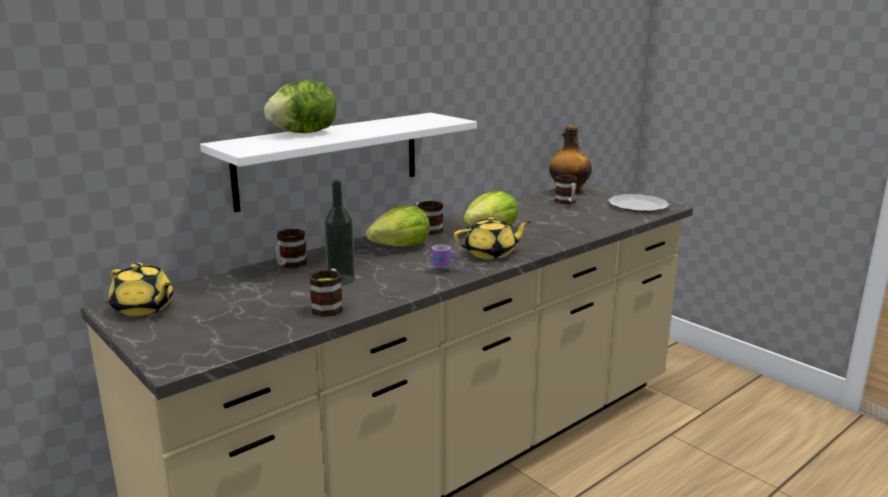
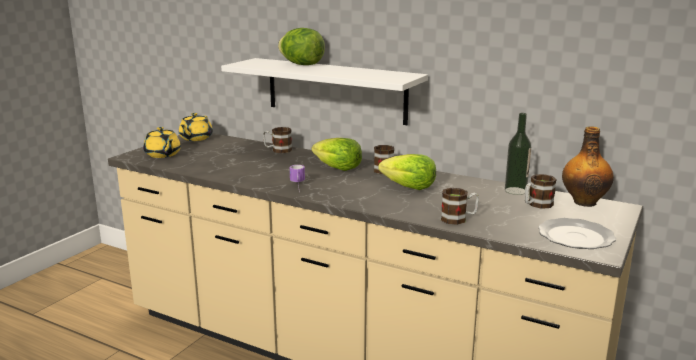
camera: 70 degrees right, 0 degrees up
(329, 306) = (214, 169): mug -> mug (459, 219)
(341, 280) = (259, 164): bottle -> bottle (515, 191)
(491, 253) = (346, 193): yellow teapot -> yellow teapot (163, 155)

